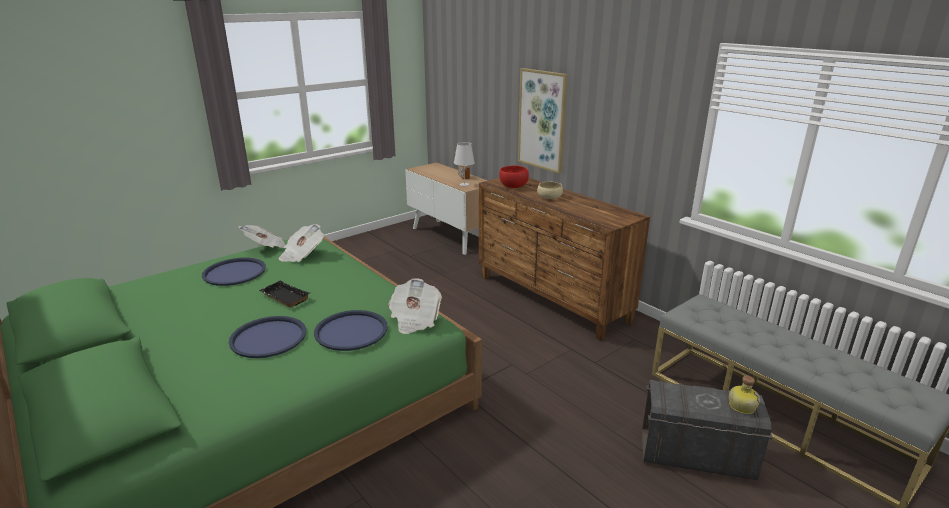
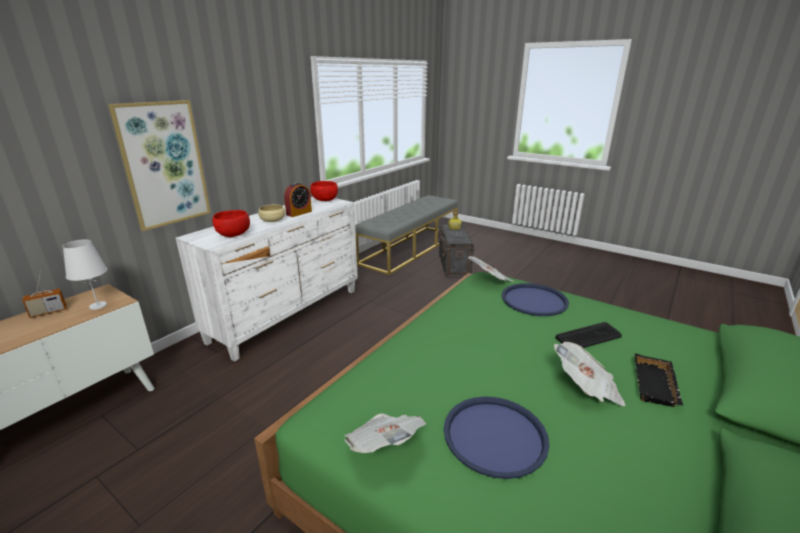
camera: 105 degrees left, 0 degrees up
(268, 337) = (589, 337): blue tray -> keyboard
(283, 298) = (519, 356): black tray -> black tray (657, 385)
(302, 255) = (399, 387): newspaper -> newspaper (586, 388)
(551, 299) = (288, 315): brown dresser -> white dresser
(569, 206) = (299, 213): none -> alarm clock
(622, 217) = (324, 200): none -> red bowl

